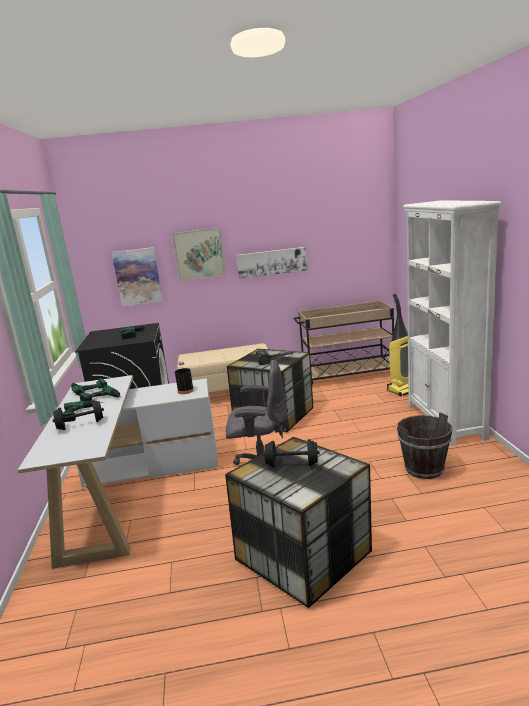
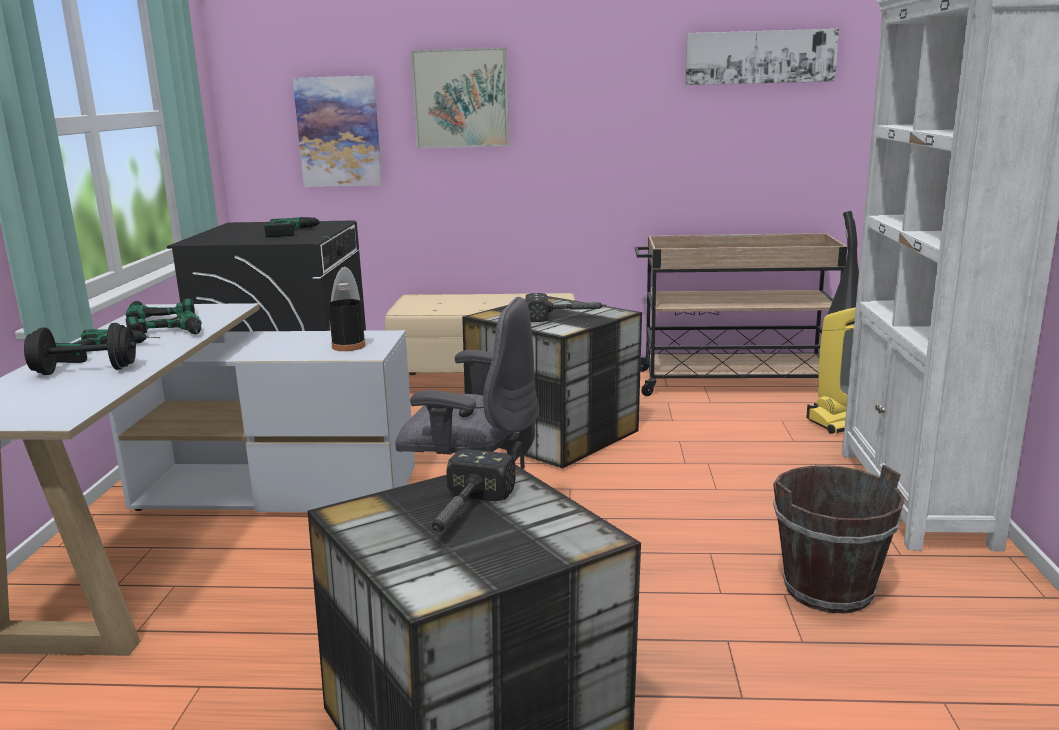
camera: 10 degrees right, 0 degrees up
(272, 262) = (604, 129): picture -> picture (760, 57)
(292, 464) = (463, 515): black dumbbell -> hammer

